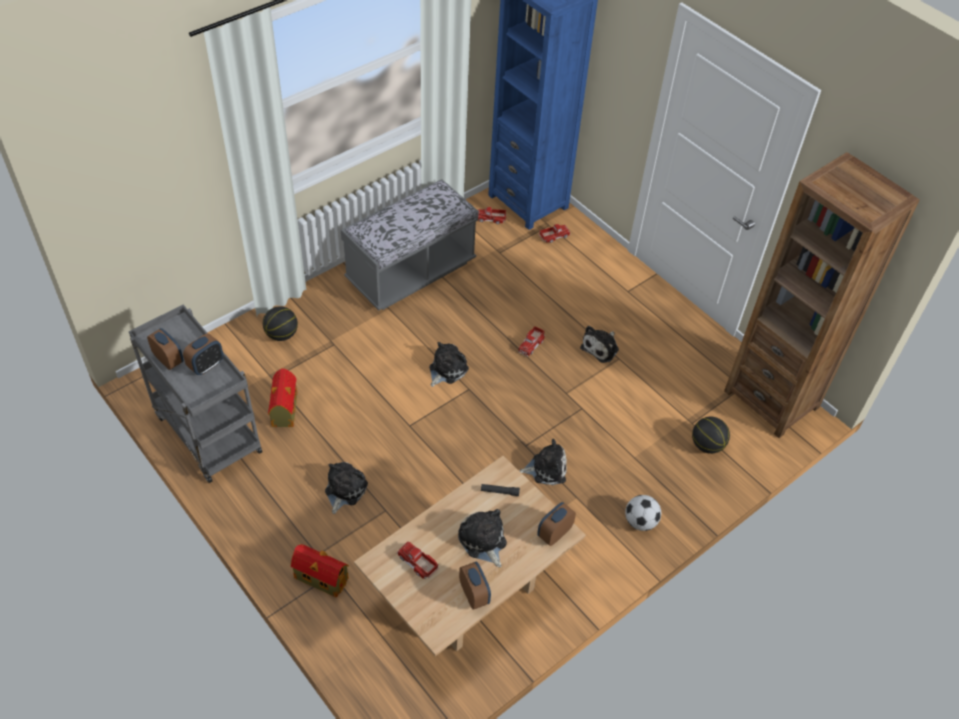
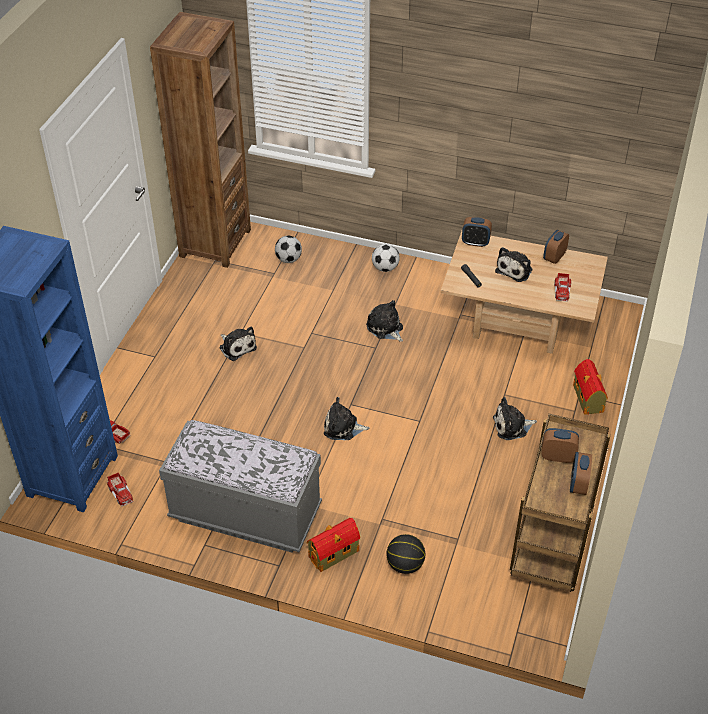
camera: 120 degrees left, 5 degrees down
(206, 433) = (551, 546): grey cart -> brown cart
(284, 410) = (480, 508): toy house -> toy house (334, 553)
(531, 344) = (269, 389): toy truck -> none
(601, 347) = (237, 347): plush toy -> plush toy turned 45 degrees clockwise
(707, 445) = (288, 260): basketball -> football

